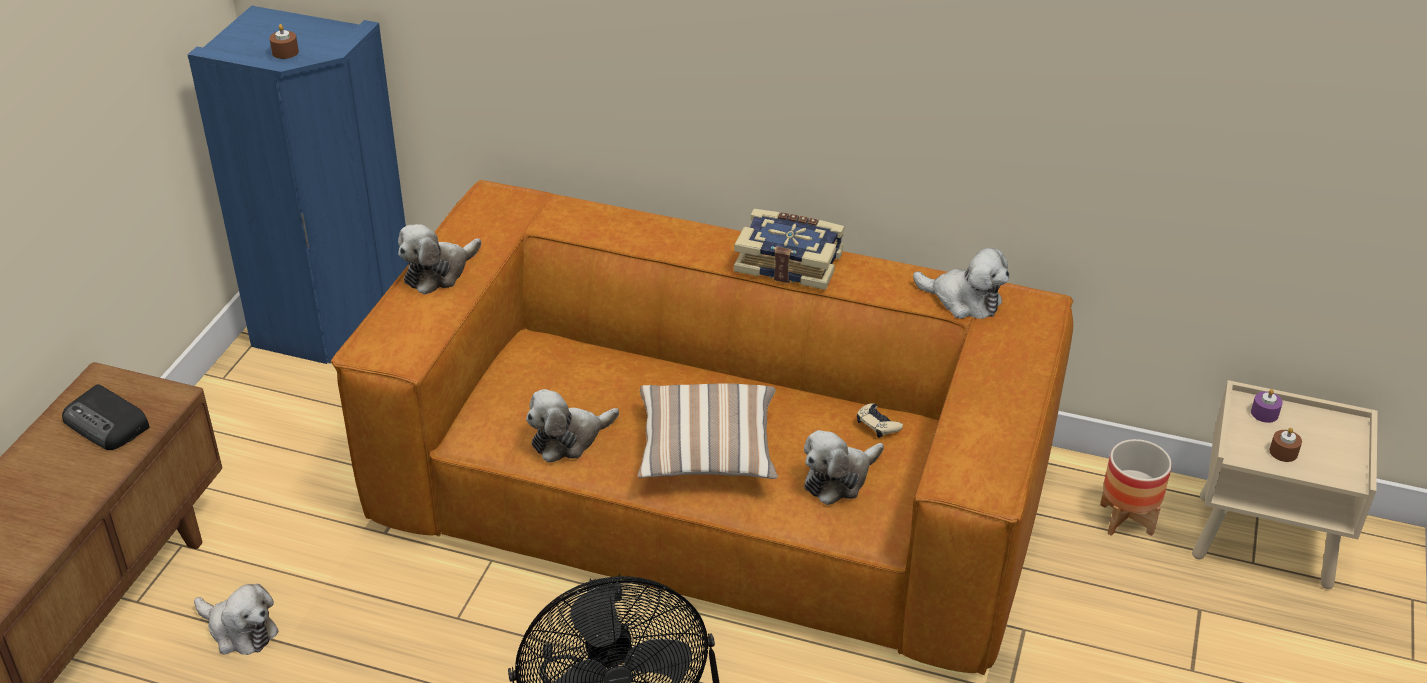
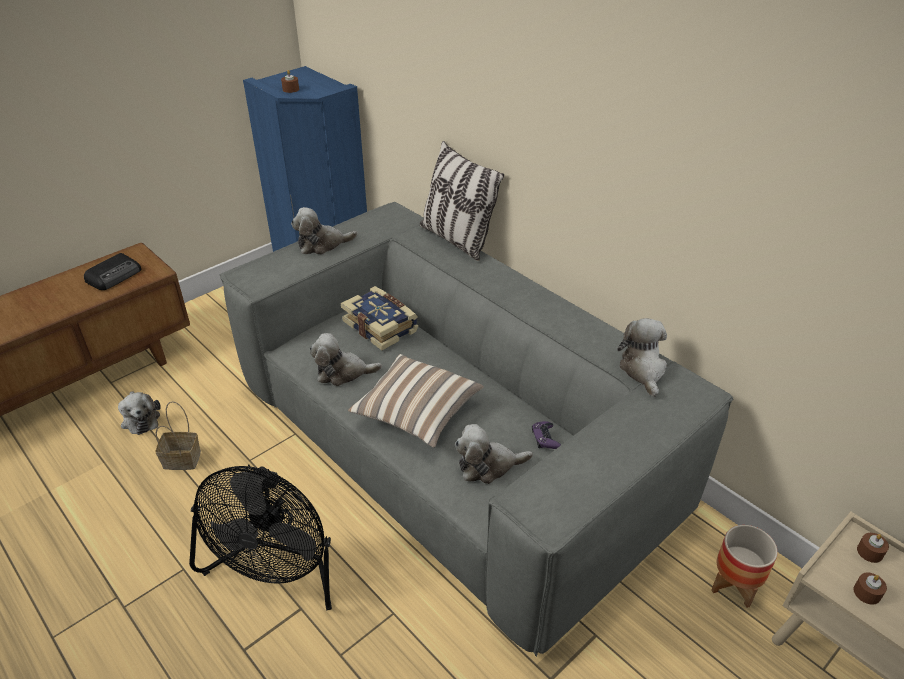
camera: 30 degrees right, 0 degrees up
(107, 424) = (115, 275): radio -> radio turned 120 degrees counterclockwise
(360, 655) = (183, 459): none -> basket
(616, 209) = (456, 240): none -> pillow
(712, 493) = (452, 445): brown sofa -> grey sofa
(789, 262) = (538, 304): book -> book (381, 326)
(878, 424) = (545, 438): beige game controller -> purple game controller
(963, 300) = (643, 370): plush toy -> plush toy turned 150 degrees counterclockwise
(1264, 413) = (869, 552): purple candle -> brown candle

